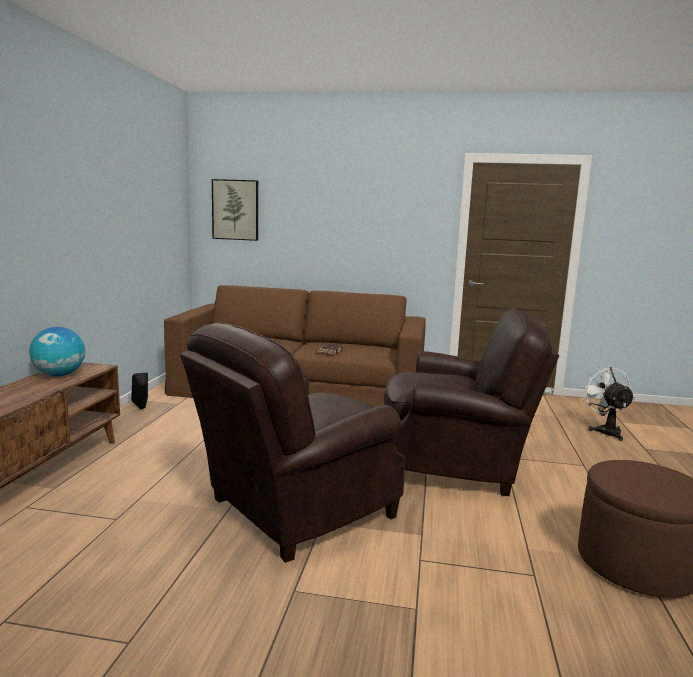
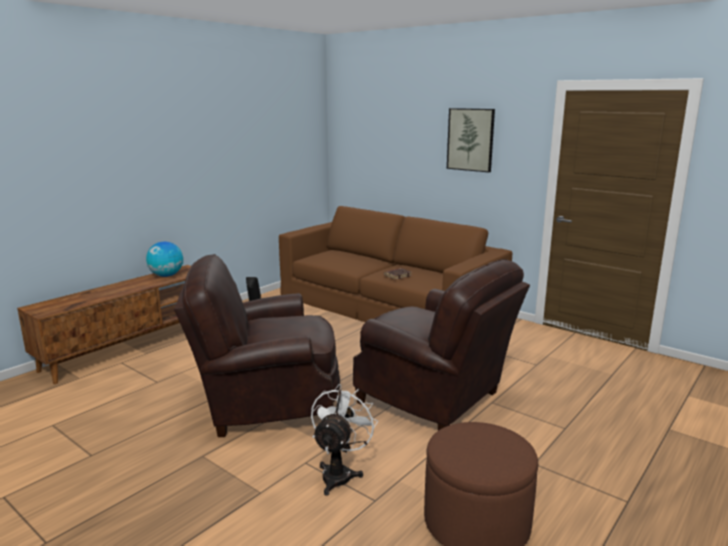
camera: 30 degrees right, 5 degrees up
(235, 210) = (359, 138): picture -> picture (470, 139)
(605, 431) = (649, 400): white fan -> white fan (340, 473)

